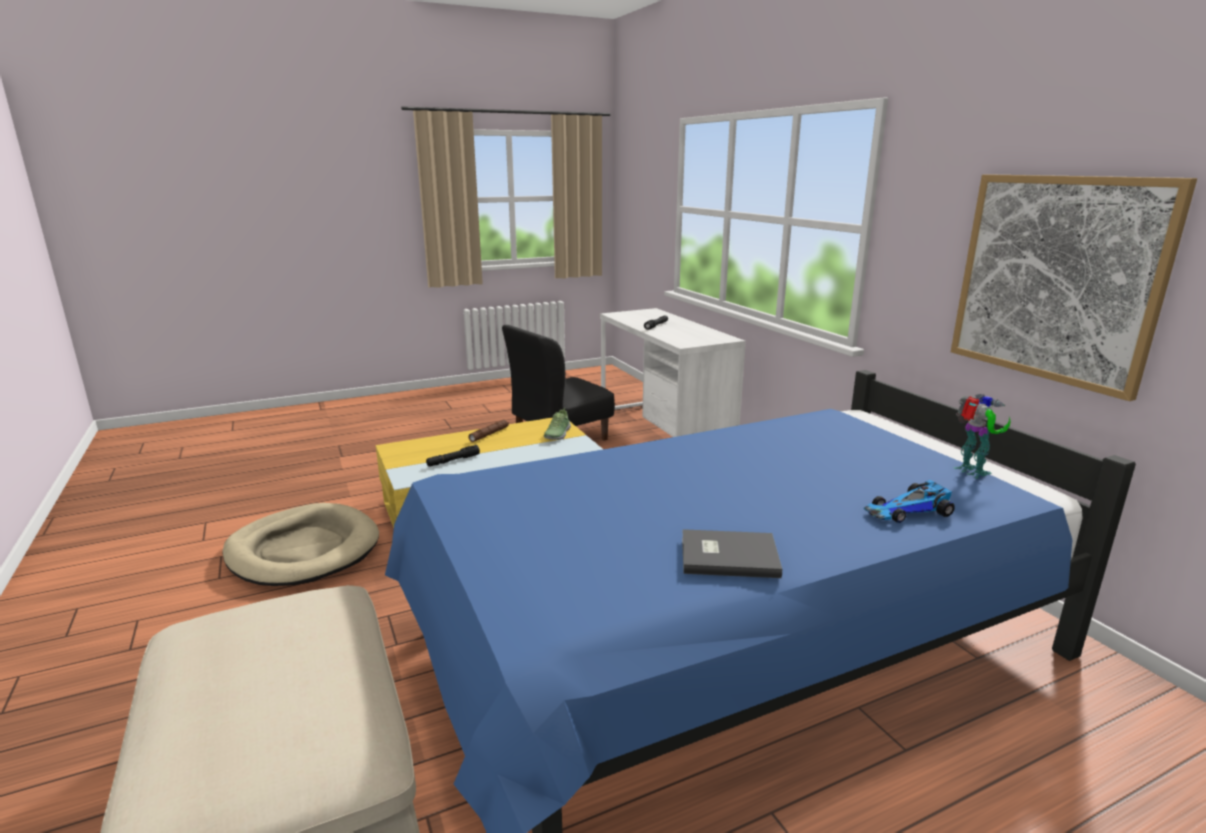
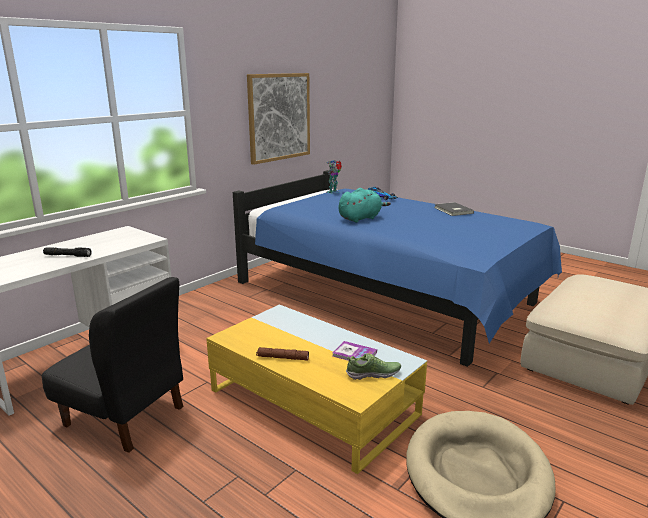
camera: 115 degrees left, 0 degrees up
(453, 461) = (354, 354): black flashlight -> book
(557, 434) = (259, 328): shoe -> shoe (373, 374)
(725, 452) = (361, 218): none -> turquoise plush toy

